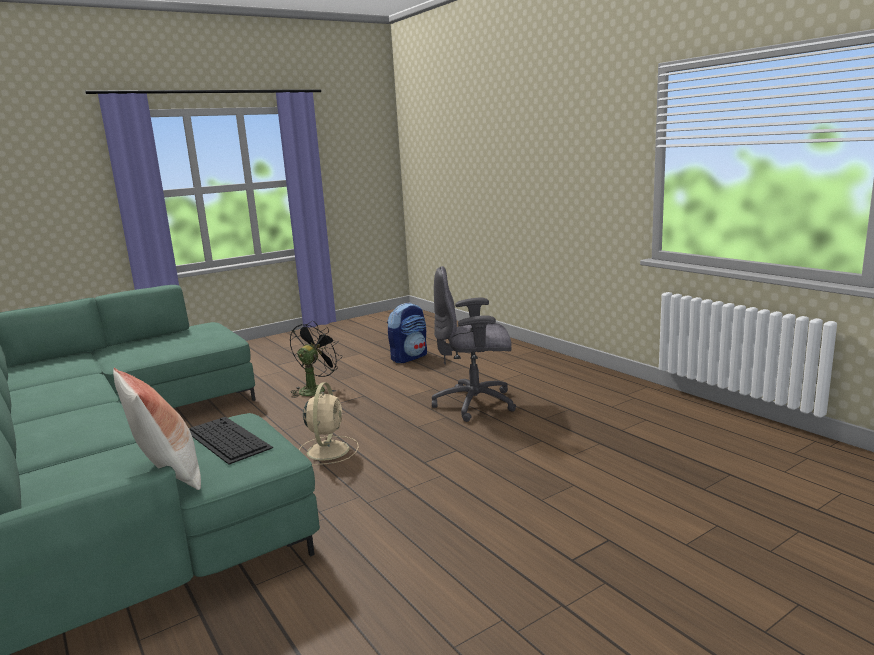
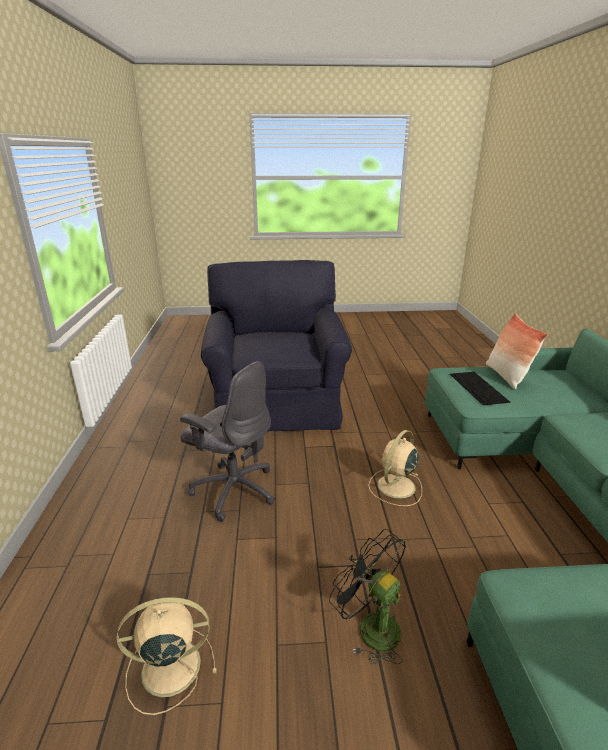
camera: 150 degrees left, 10 degrees up
(315, 389) = (370, 626): black fan -> black fan turned 75 degrees clockwise
(409, 357) = (168, 668): backpack -> beige fan
(570, 486) = (277, 402): none -> black armchair

